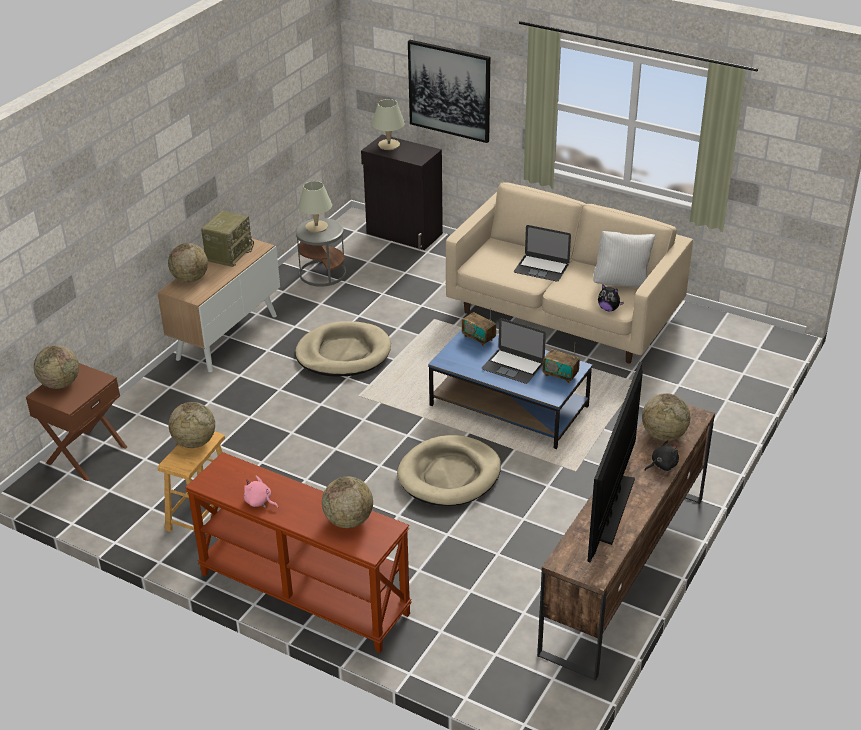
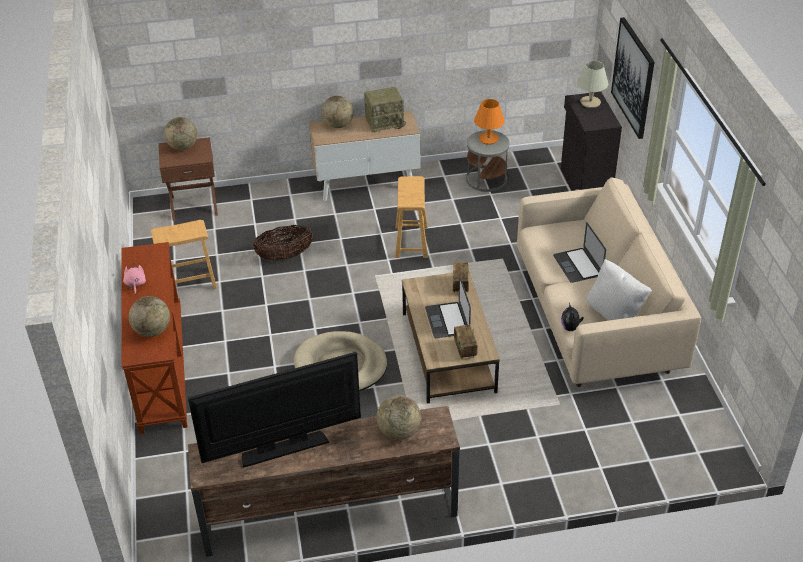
camera: 50 degrees right, 5 degrees up
(194, 442) = (186, 229): globe -> none
(254, 434) = (284, 256): none -> basket
(316, 227) = (488, 139): beige table lamp -> orange table lamp
(343, 353) = (411, 242): beige dog bed -> brown stool
(510, 406) = (448, 353): blue coffee table -> brown coffee table
(662, 465) = (361, 449): black plush toy -> none

